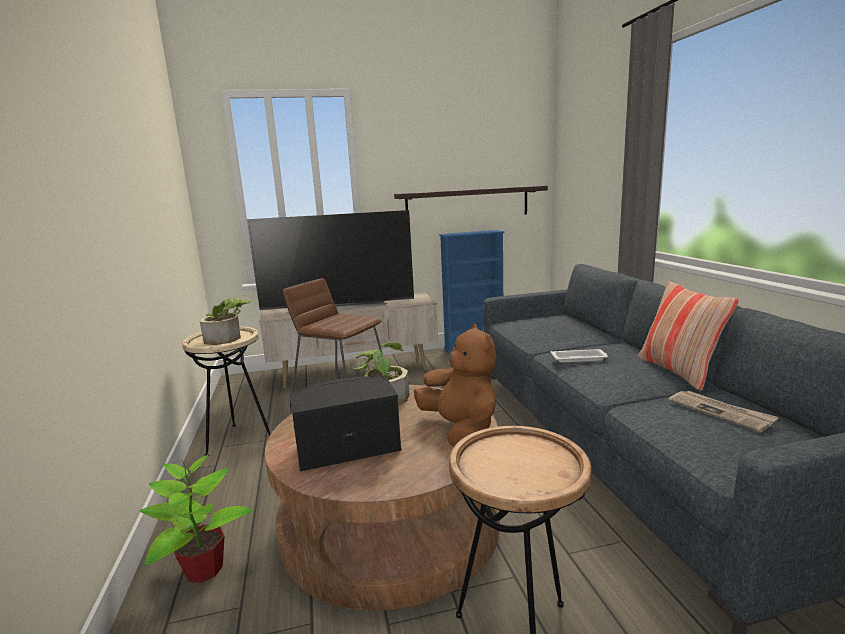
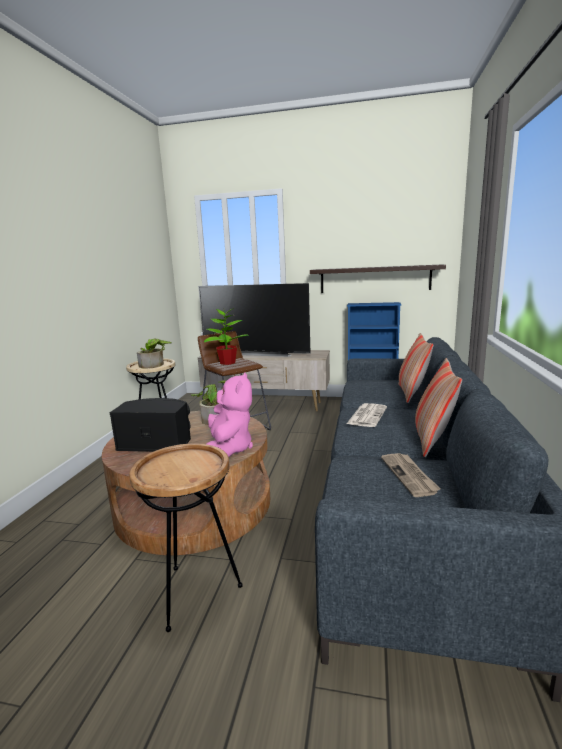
camera: 25 degrees right, 0 degrees up
(203, 570) = (80, 500): potted plant -> potted plant (227, 362)
(461, 431) = (228, 449): brown plush toy -> pink plush toy
(579, 358) = (367, 415): white tray -> newspaper
(584, 328) = (412, 393): none -> pillow

